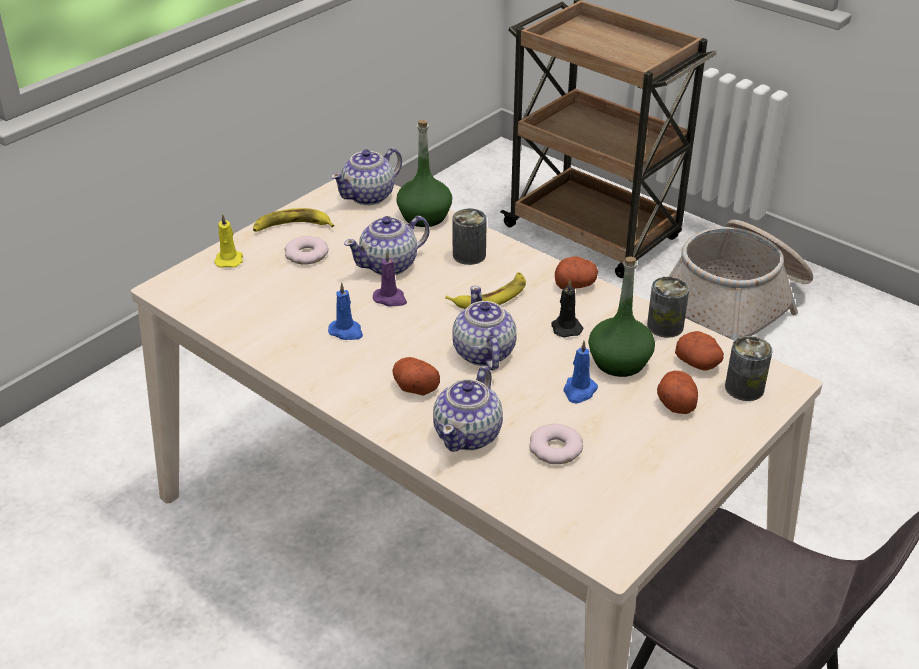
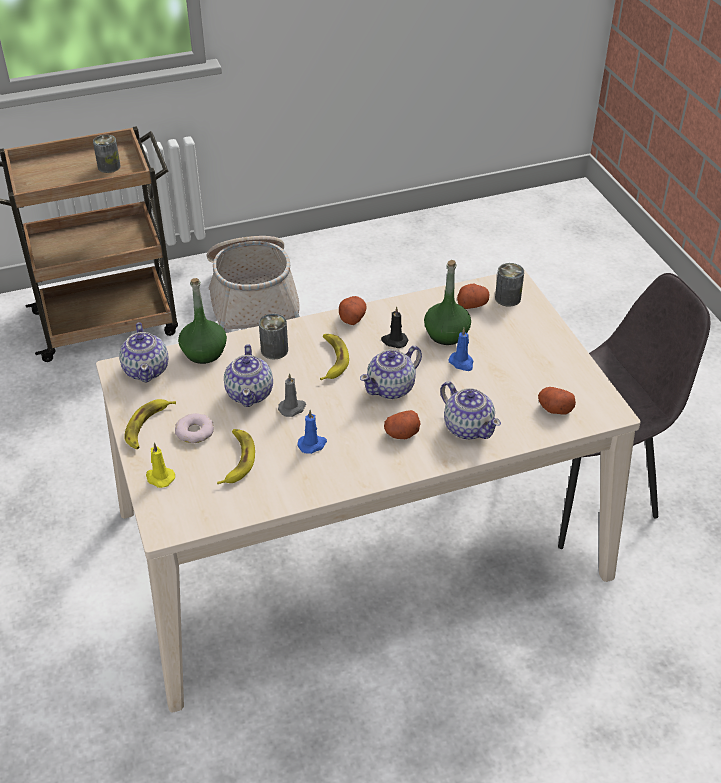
camera: 60 degrees left, 5 degrees up
(287, 293) = (237, 459): none -> banana
(390, 299) = (292, 408): purple candle -> grey candle
(483, 353) = (391, 388): teapot -> teapot turned 60 degrees counterclockwise
(555, 449) = (508, 395): donut -> none
(665, 326) = (427, 300): can -> can (109, 166)
(675, 402) = (501, 329): potato -> potato (554, 408)

